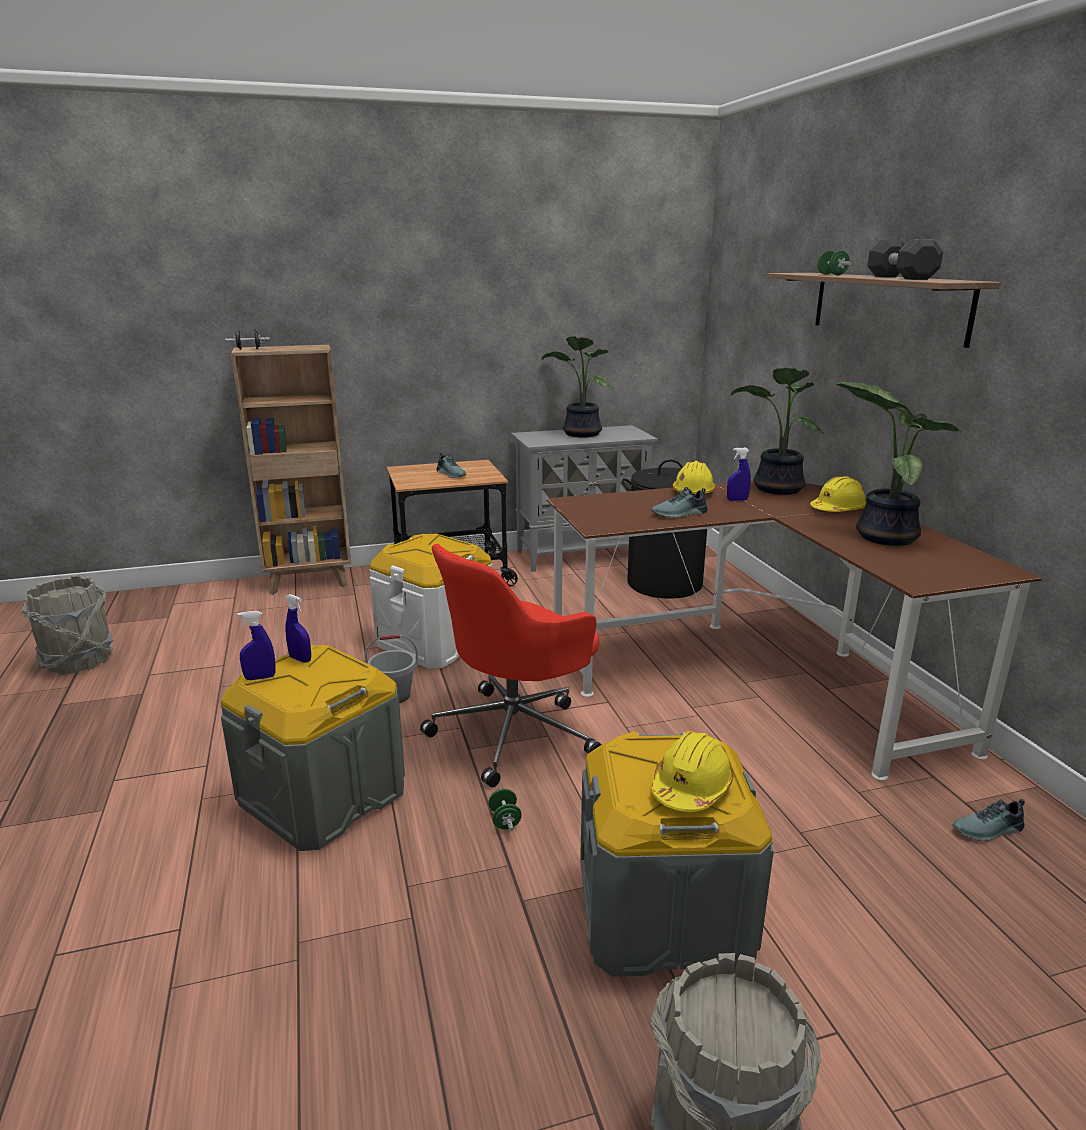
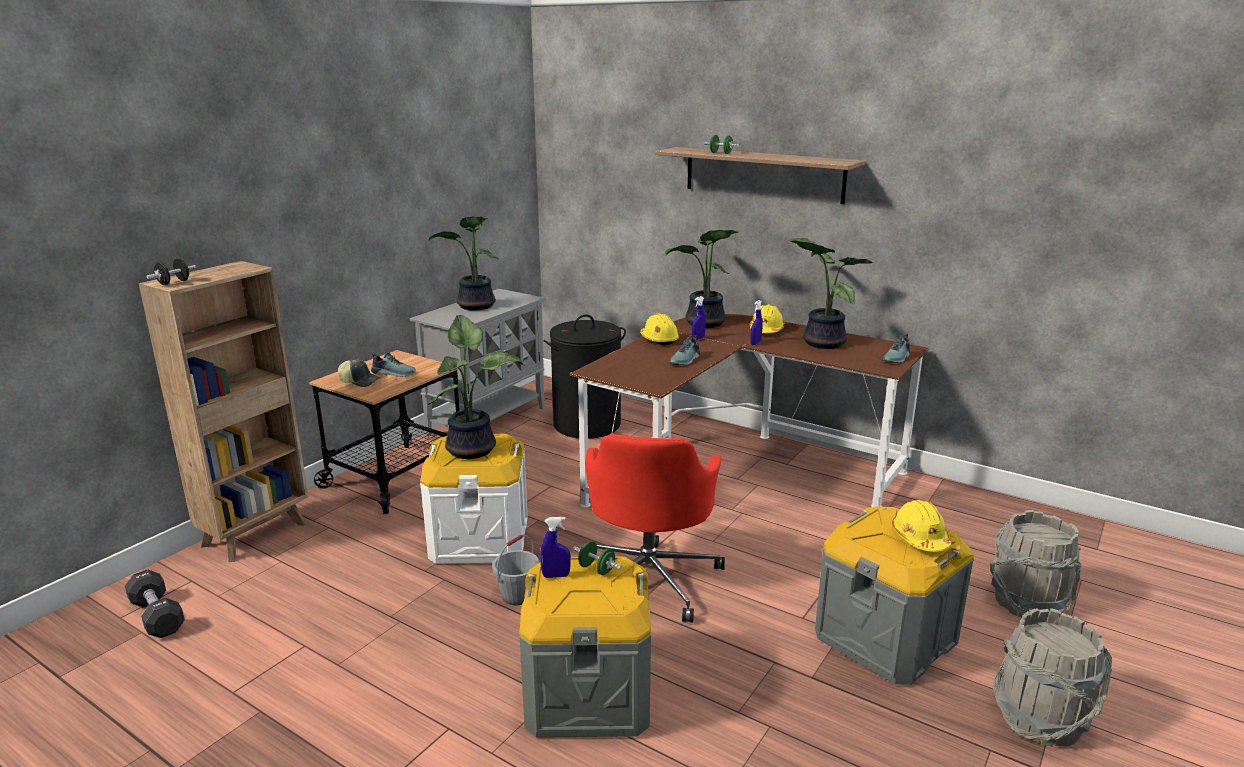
camera: 40 degrees left, 0 degrees up
(79, 661) = (109, 722): grey bucket -> grey bucket (1027, 602)
(260, 677) = (554, 603): blue spray bottle -> blue spray bottle (755, 343)
(418, 474) = (360, 381): none -> cap
(430, 548) = (473, 448): none -> potted plant
(505, 820) = (732, 638): green dumbbell -> green dumbbell (597, 569)
(900, 278) = (790, 157): black dumbbell -> black dumbbell (157, 616)
(989, 831) = (953, 513): shoe -> shoe (897, 358)

